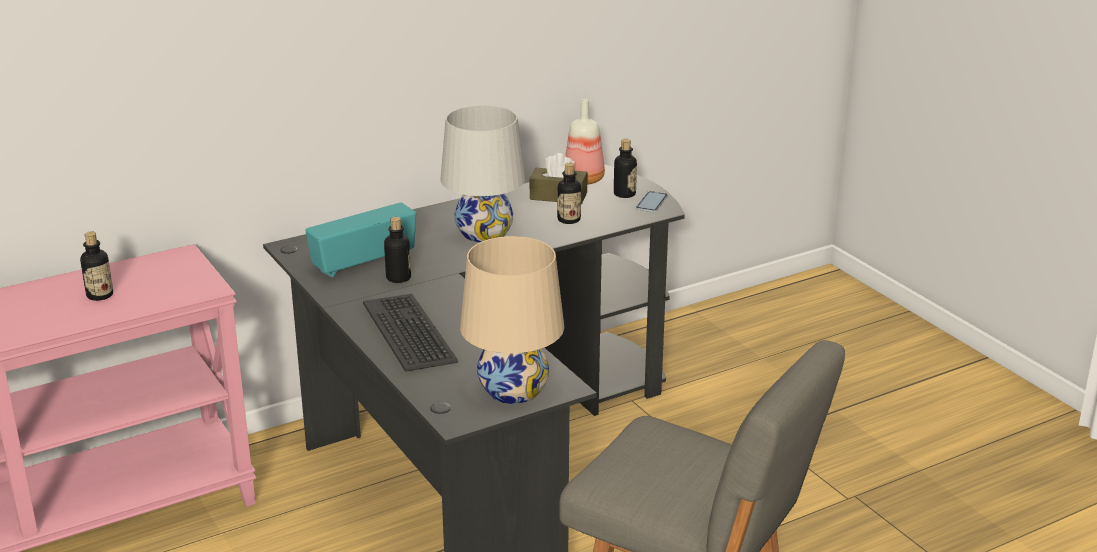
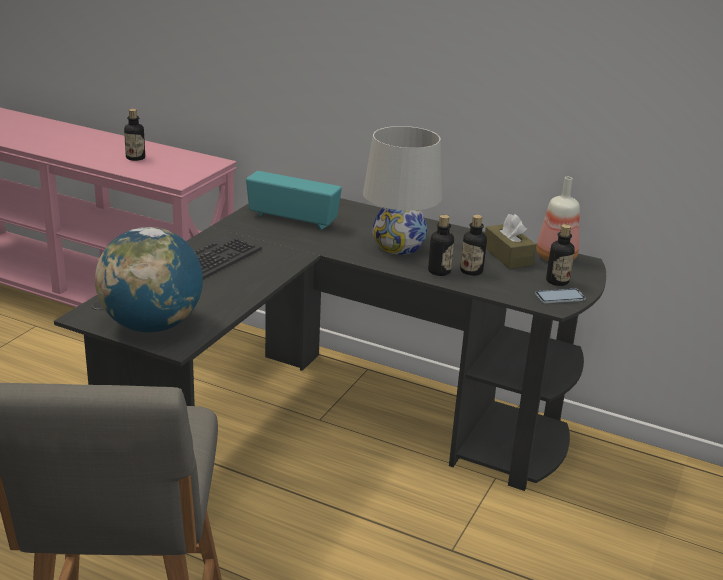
camera: 55 degrees right, 0 degrees up
(398, 278) = (284, 237): bottle -> bottle (439, 271)
(513, 390) = (152, 325): beige table lamp -> globe

